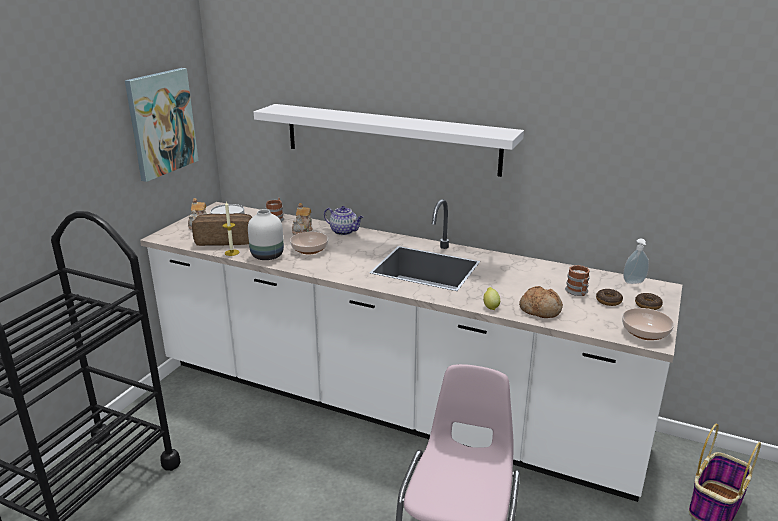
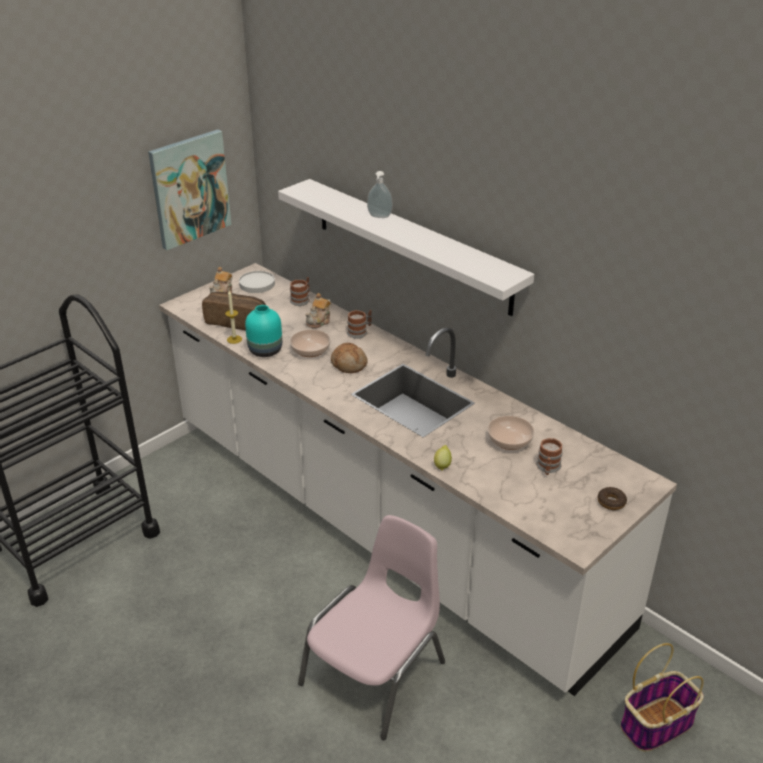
camera: 20 degrees right, 10 degrees up
(267, 256) = (265, 351): white vase -> turquoise vase
(344, 231) = (360, 332): teapot -> mug
(540, 310) = (490, 481): bread -> bread (349, 364)
(608, 301) = (572, 486): donut -> none
(634, 283) = (622, 469): soap dispenser -> soap dispenser (379, 217)
(645, 332) = (578, 535): bowl -> bowl (510, 440)

